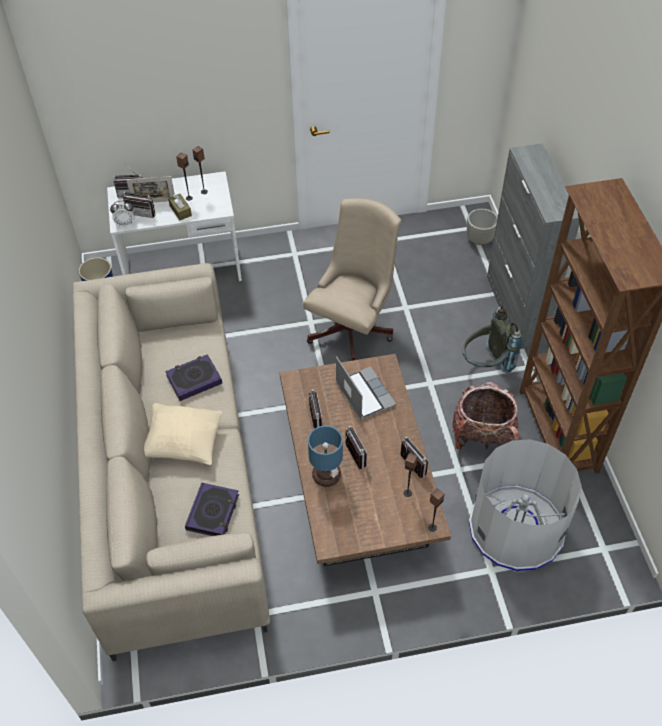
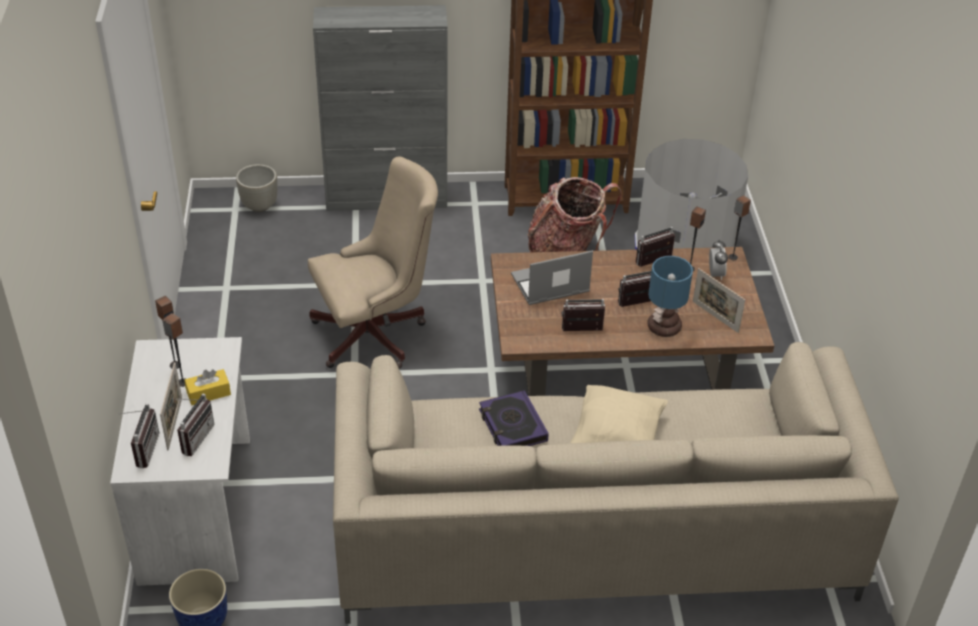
camera: 85 degrees left, 10 degrees down
(125, 223) = (213, 458): alarm clock -> alarm clock (715, 274)
(180, 211) = (208, 393): brown tissue box -> yellow tissue box
(213, 512) = (722, 417): book -> none
(346, 513) = (715, 317): none -> picture frame
(353, 327) = (376, 334): beige office chair -> beige office chair turned 120 degrees clockwise
(486, 365) = (464, 233): grey backpack -> none

